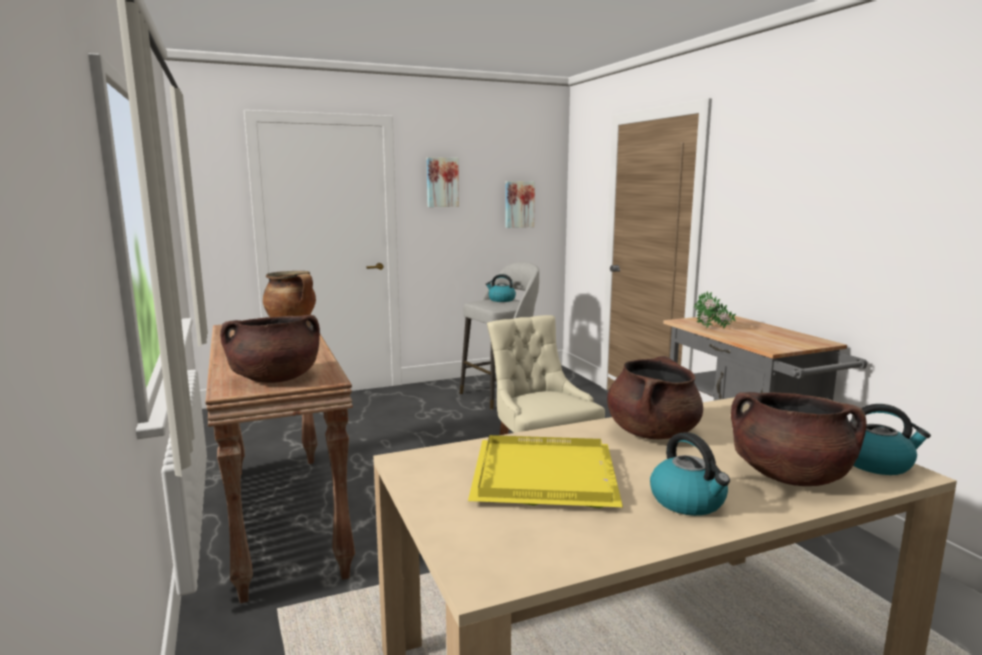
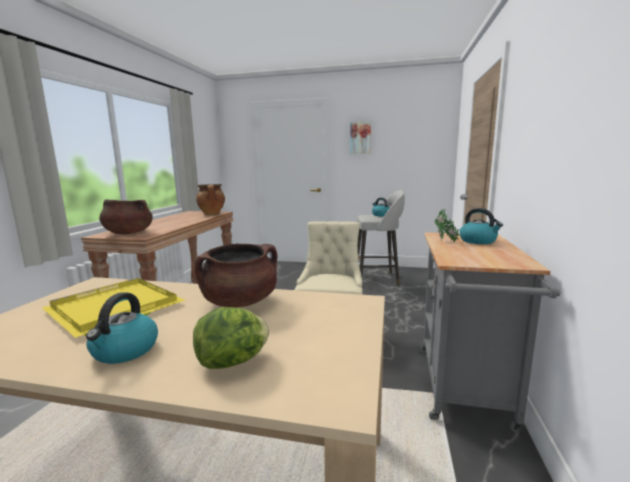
camera: 35 degrees right, 0 degrees up
(519, 204) = (416, 151): picture -> none
(789, 476) = (233, 362): brown cooking pot -> lettuce
(877, 464) = (335, 382): kettle -> kettle (478, 241)

